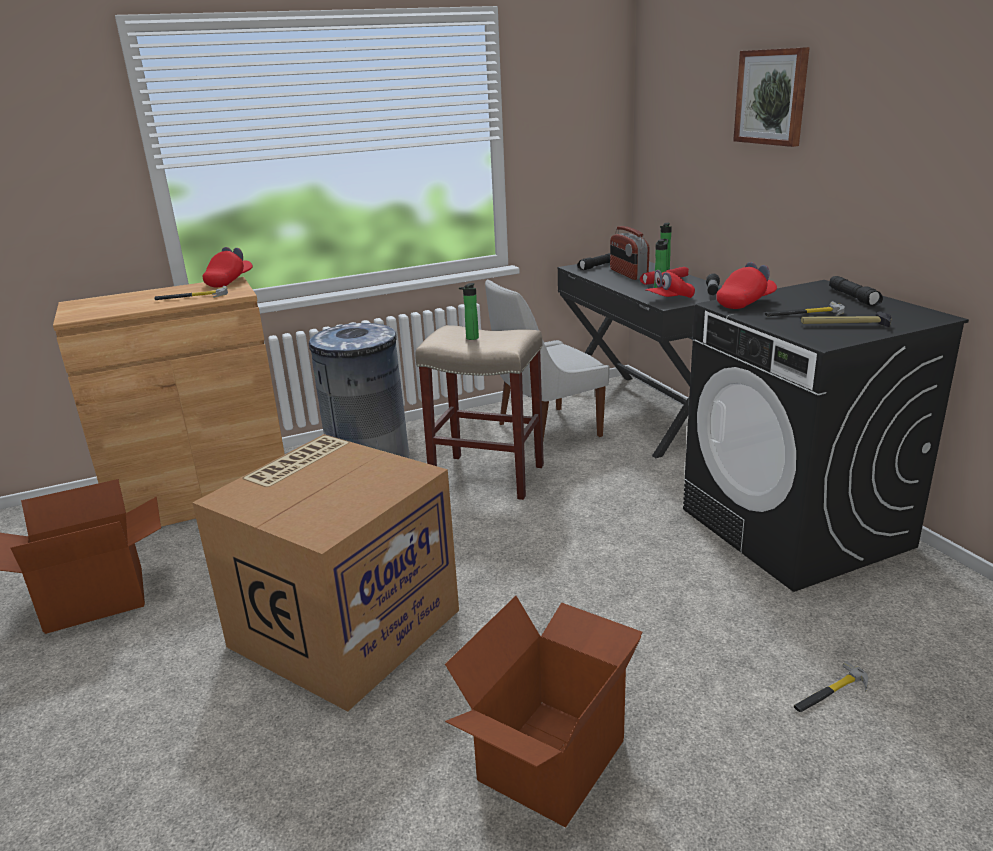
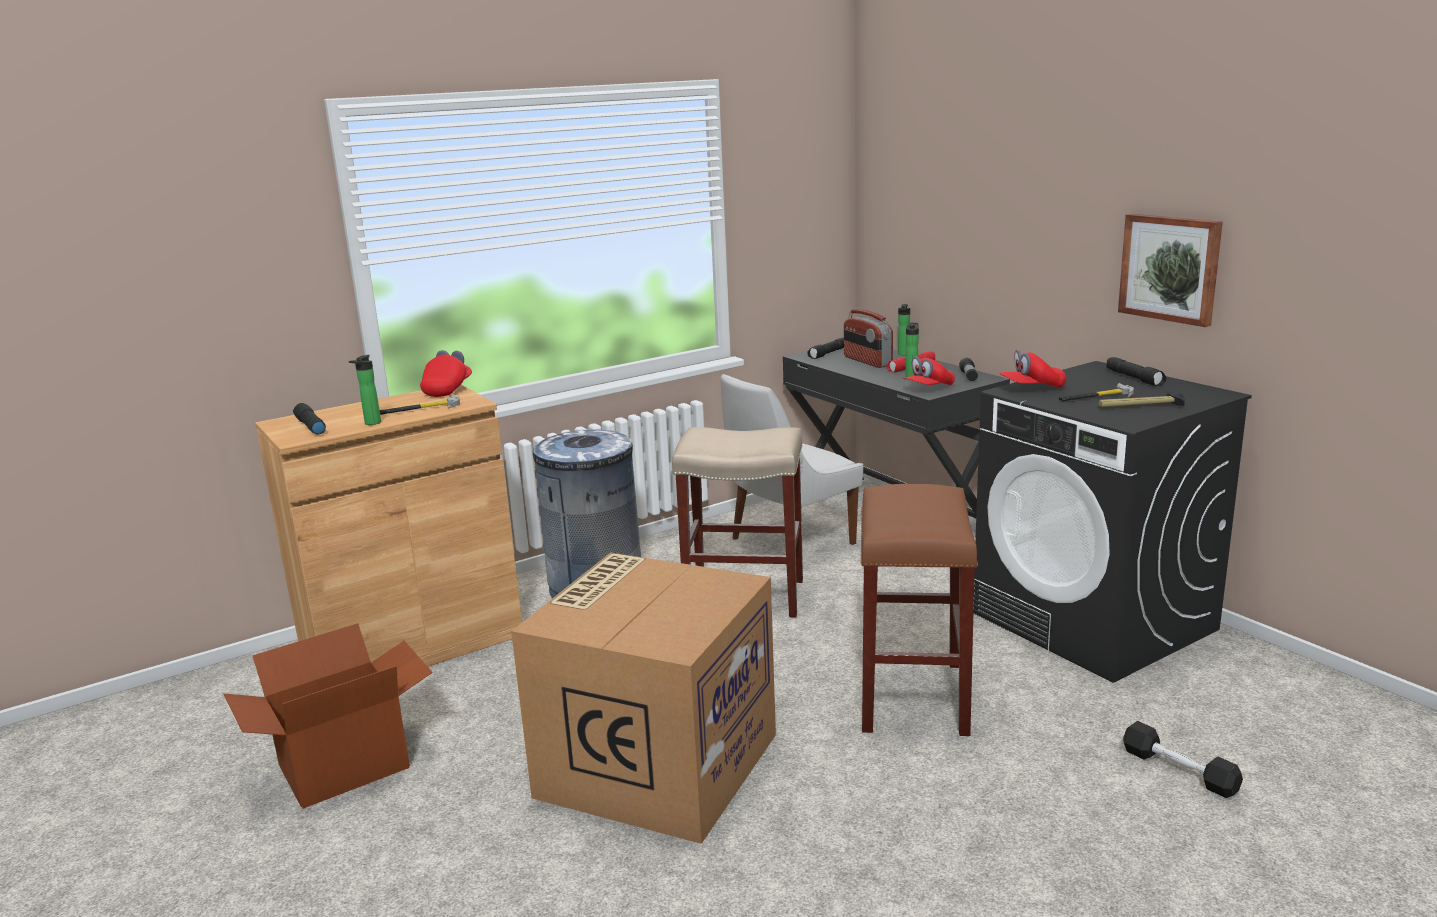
camera: 10 degrees left, 5 degrees down
(94, 308) = (310, 427): none -> black flashlight
(471, 338) = (730, 440): bottle -> bottle (371, 423)
(549, 758) = (931, 860): cardboard box -> none
(596, 584) = (911, 695): none -> brown stool
(745, 303) = (1032, 388): red cap -> red cap turned 150 degrees counterclockwise
(772, 97) = (1024, 177): picture -> picture (1170, 268)
(830, 693) = (1179, 771): hammer -> black dumbbell

